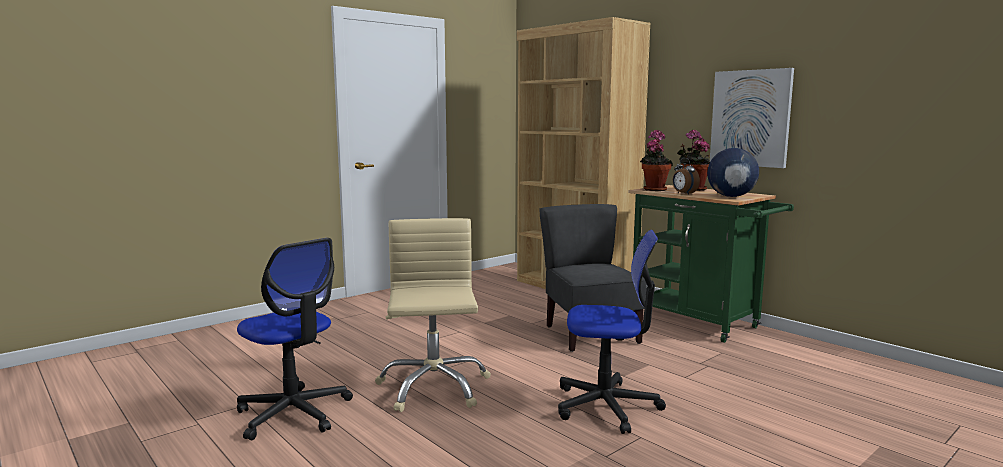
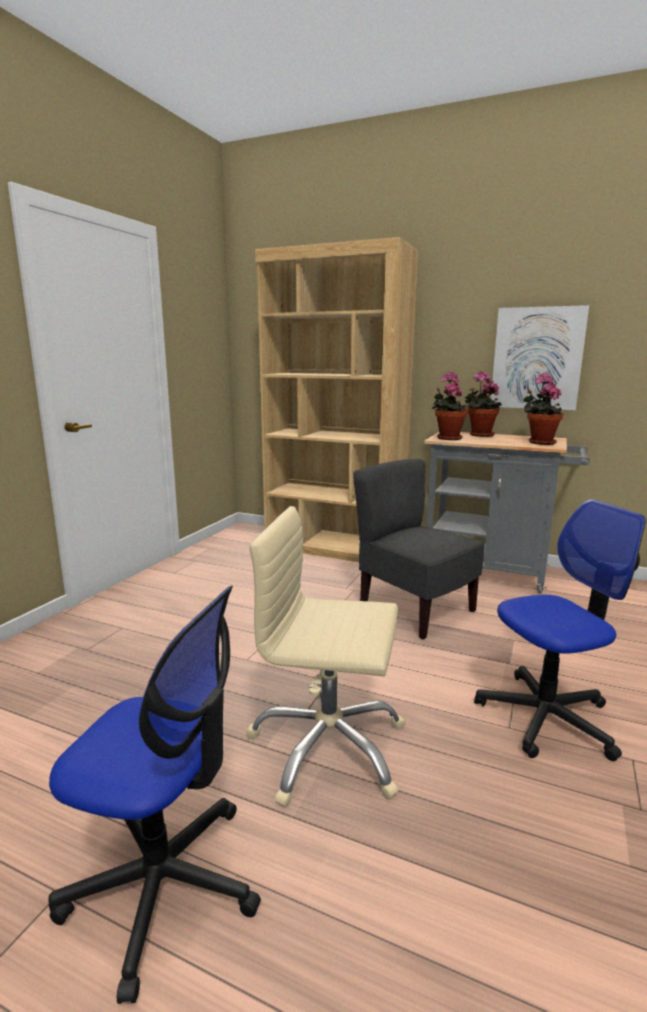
camera: 25 degrees left, 5 degrees up
(433, 387) = (327, 748): beige office chair -> beige office chair turned 45 degrees counterclockwise
(683, 193) = (490, 442): alarm clock -> none
(700, 323) = (494, 573): green cart -> grey cart
(730, 196) = (539, 442): globe -> potted plant

